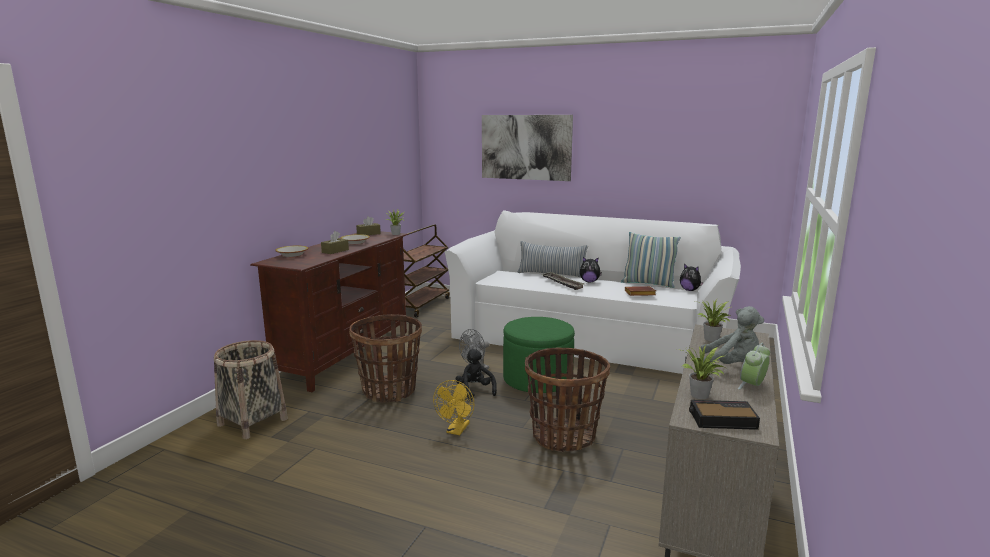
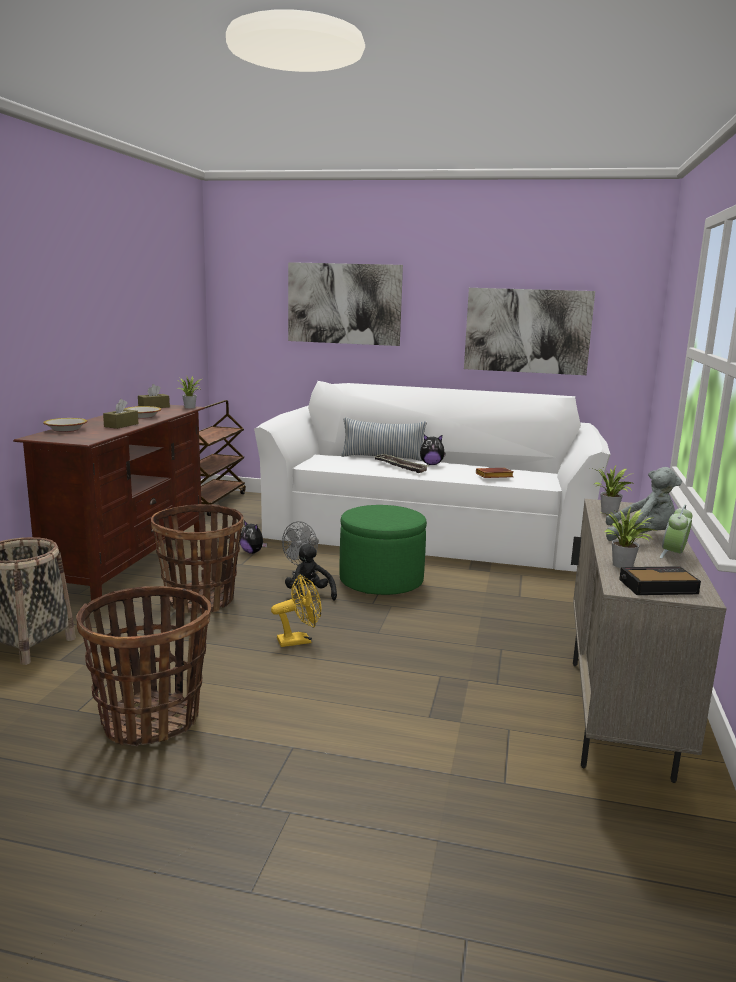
camera: 10 degrees left, 0 degrees up
(456, 430) = (299, 640): yellow fan -> yellow fan turned 120 degrees counterclockwise
(564, 437) = (430, 640): basket -> basket (151, 720)
(648, 284) = (499, 466): pillow -> none
(678, 168) = (527, 331): none -> picture
(690, 290) = (547, 472): plush toy -> plush toy (252, 552)

